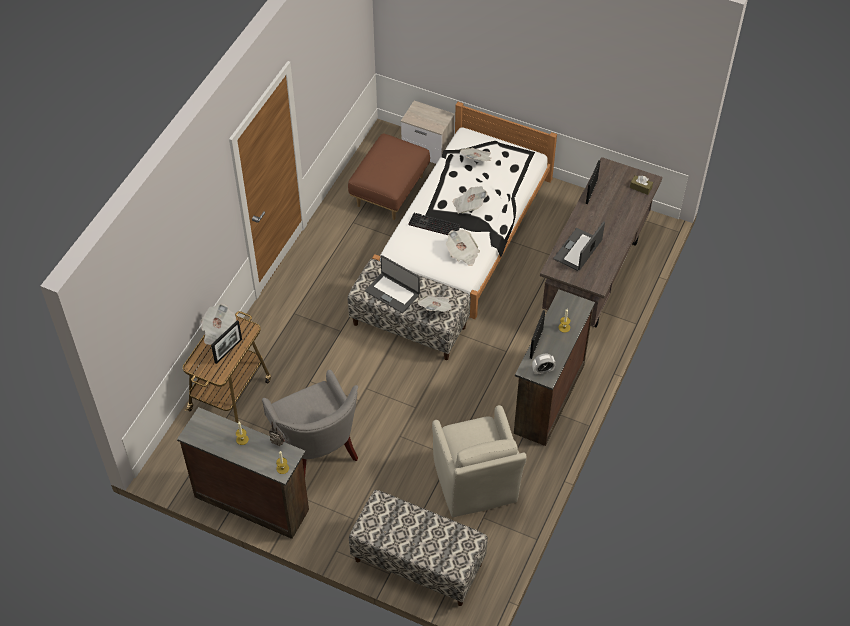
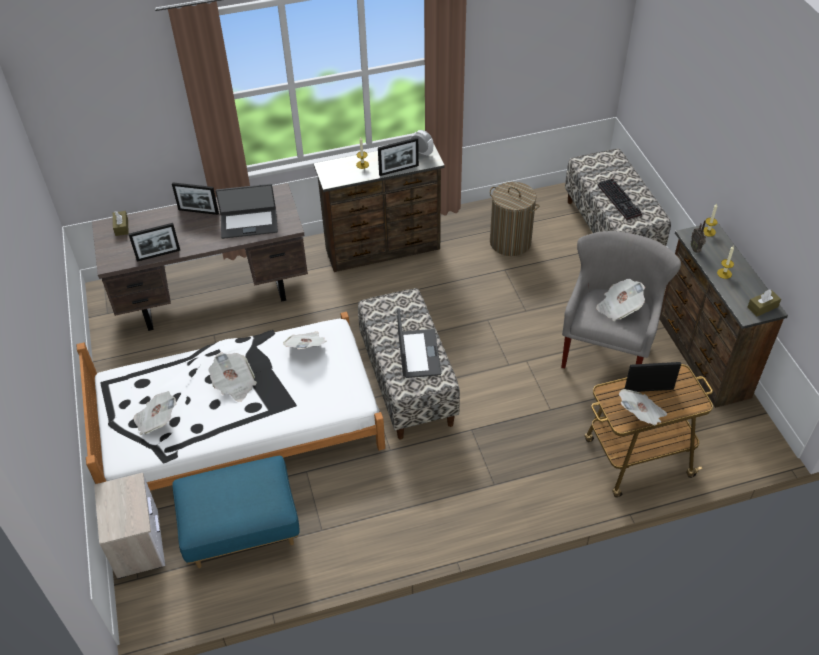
camera: 130 degrees left, 5 degrees down
(197, 431) = (762, 307): none -> brown tissue box
(389, 191) = (241, 531): brown ottoman -> blue ottoman
(433, 226) = (292, 393): keyboard -> keyboard (620, 200)
(436, 309) = (401, 311): newspaper -> newspaper (618, 308)
(475, 484) = (510, 242): beige armchair -> laundry basket
(619, 232) = (198, 211): none -> picture frame

